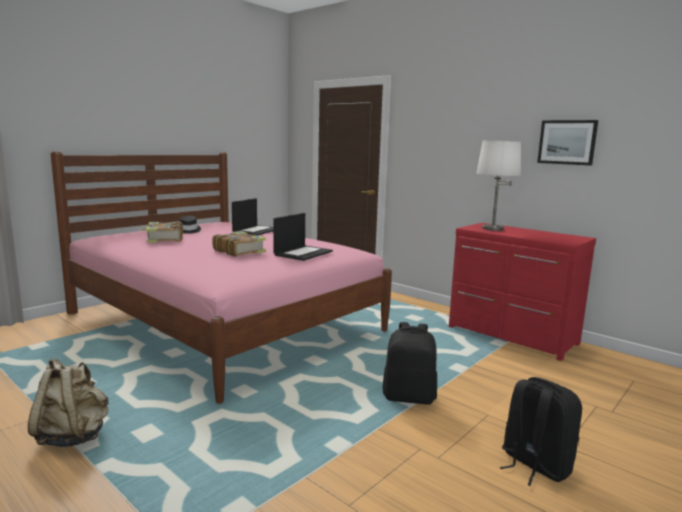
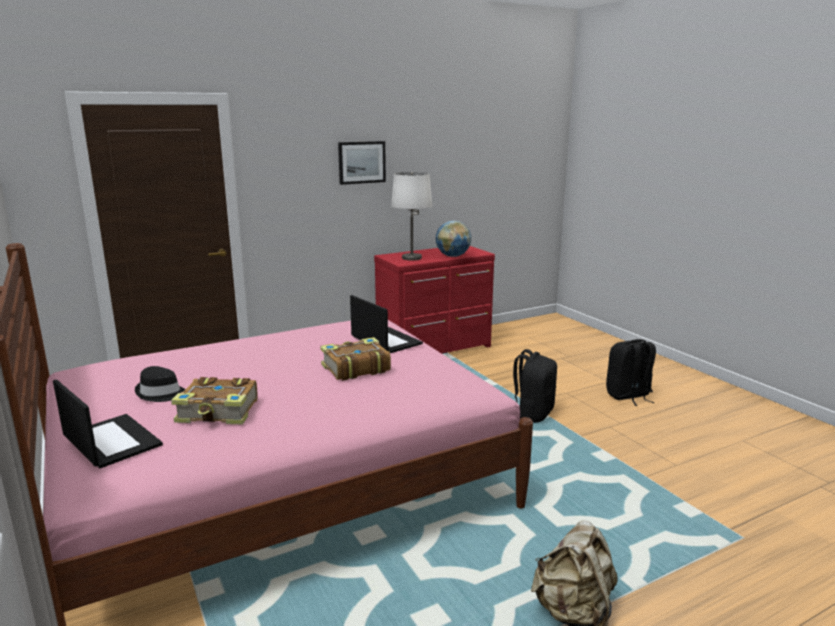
camera: 70 degrees left, 5 degrees up
(256, 230) = (217, 350): laptop -> laptop (110, 441)
(529, 236) = (453, 256): none -> globe
(567, 142) = (435, 168): picture -> picture (361, 162)

